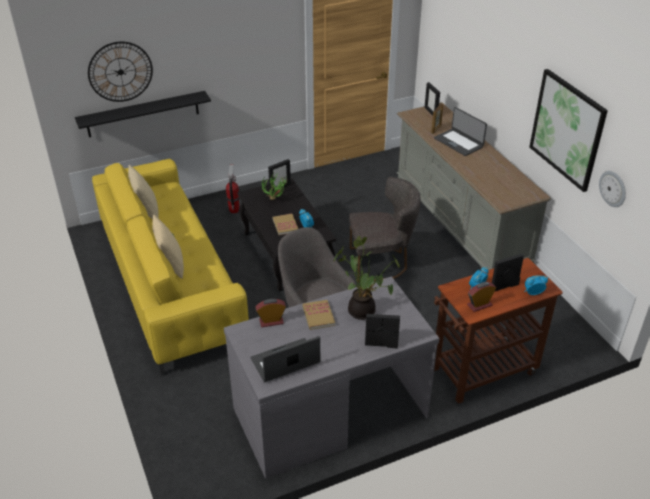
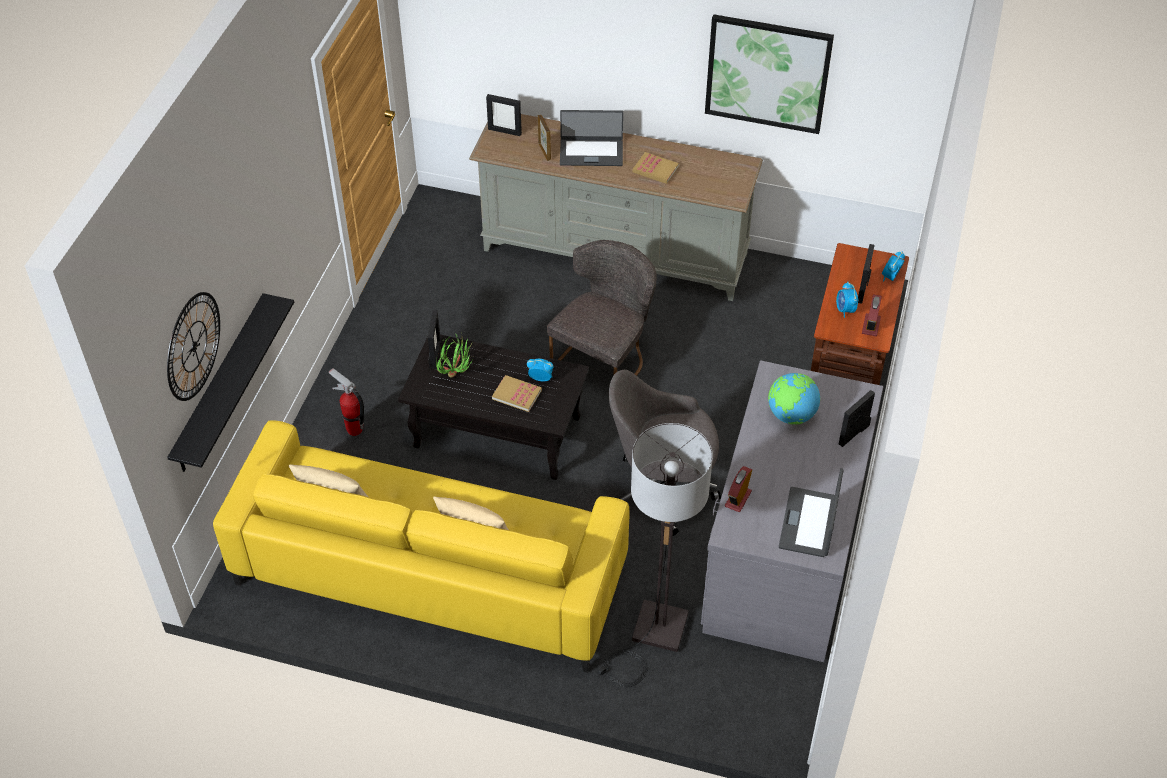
camera: 50 degrees left, 10 degrees up
(207, 388) = (649, 639): none -> floor lamp
(318, 316) = (765, 455): book -> book (655, 169)
(363, 310) = (791, 415): potted plant -> globe
(613, 188) = (863, 114): wall clock -> none

